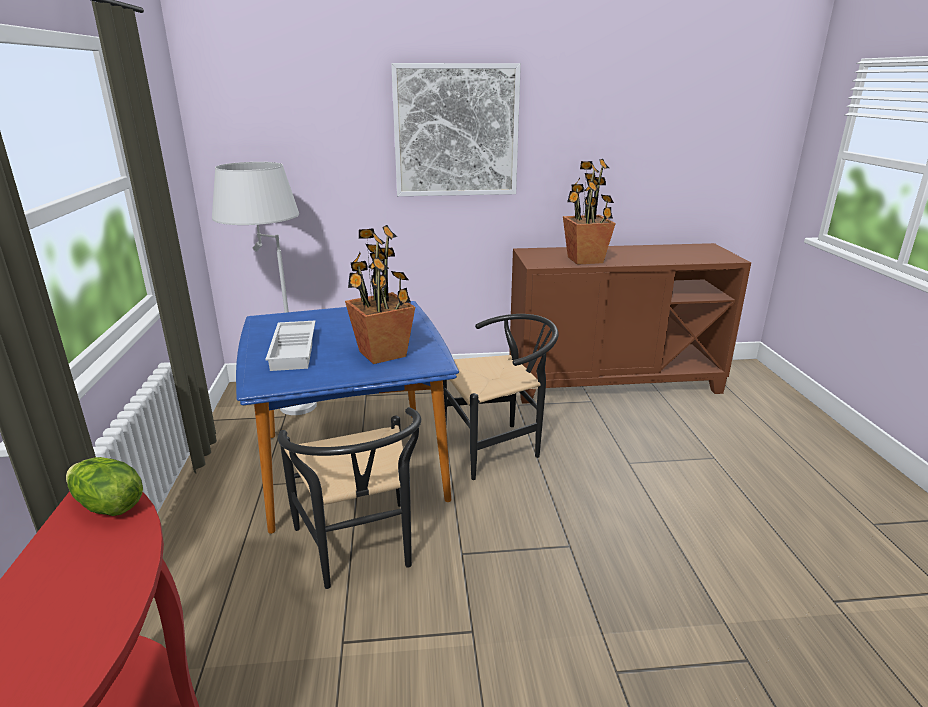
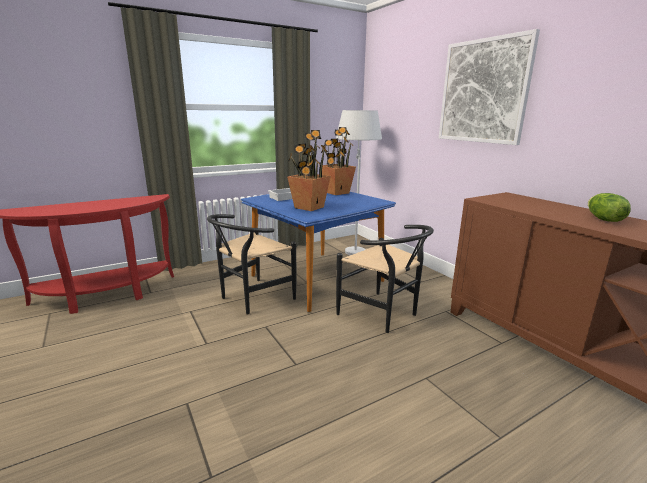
camera: 65 degrees right, 5 degrees down
(108, 506) = (148, 199): lettuce -> lettuce (603, 219)
(584, 260) = (529, 208): potted plant -> potted plant (336, 192)

